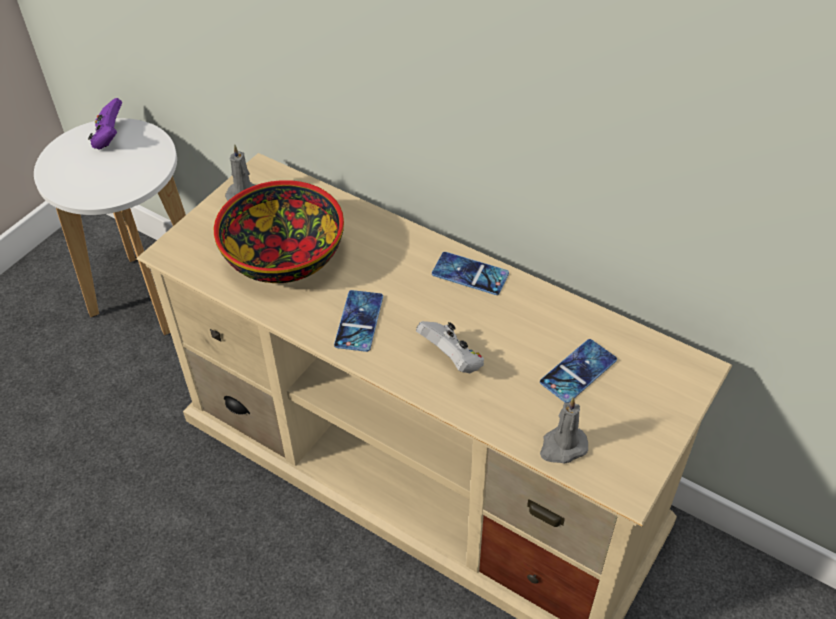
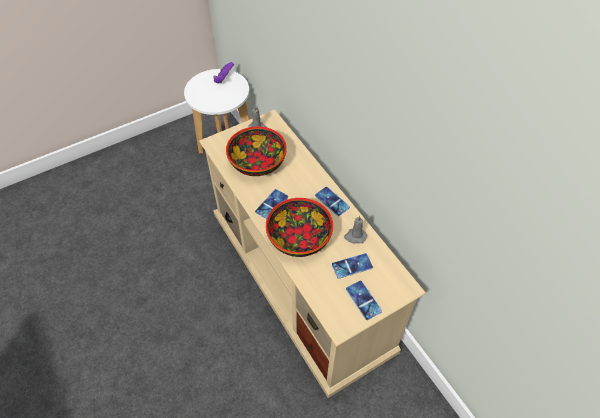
camera: 25 degrees right, 5 degrees up
(452, 360) = (300, 238): white game controller -> bowl
(562, 447) = (323, 296): grey candle -> grey candle (355, 236)
(637, 422) = (363, 300): none -> phone

